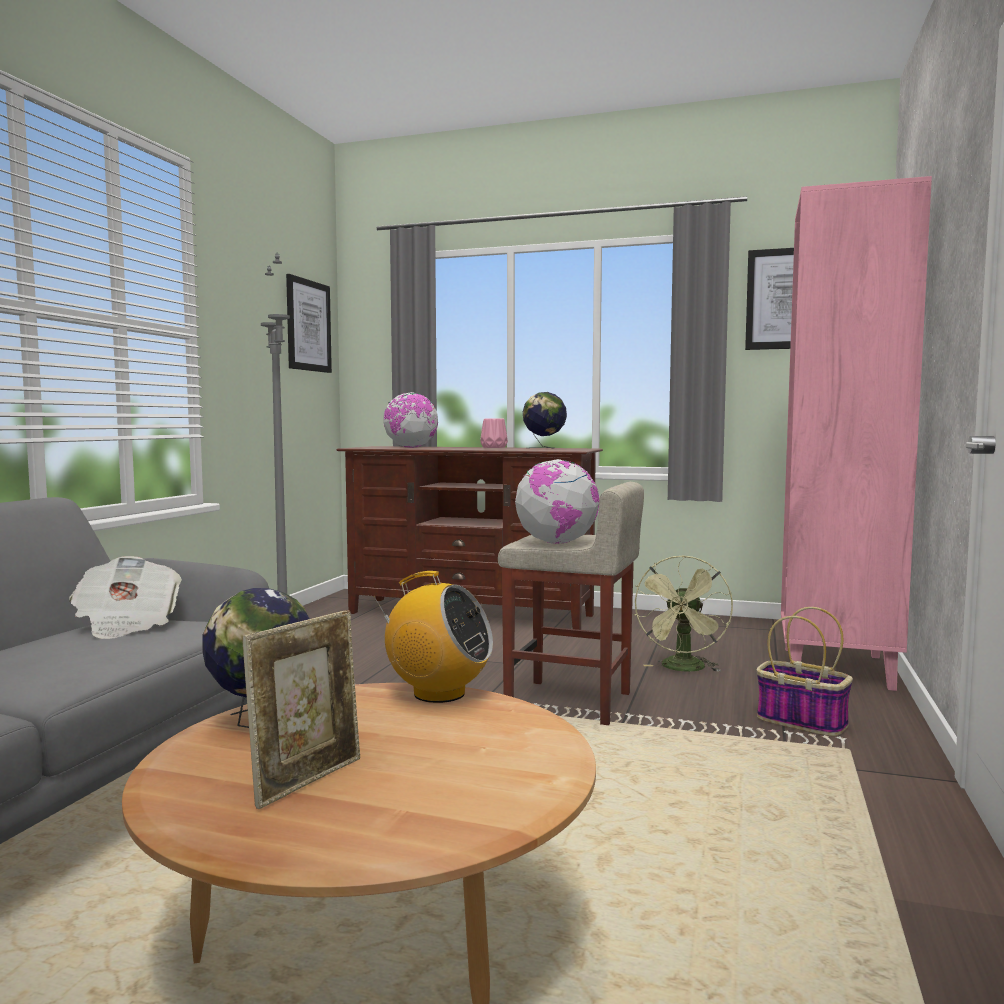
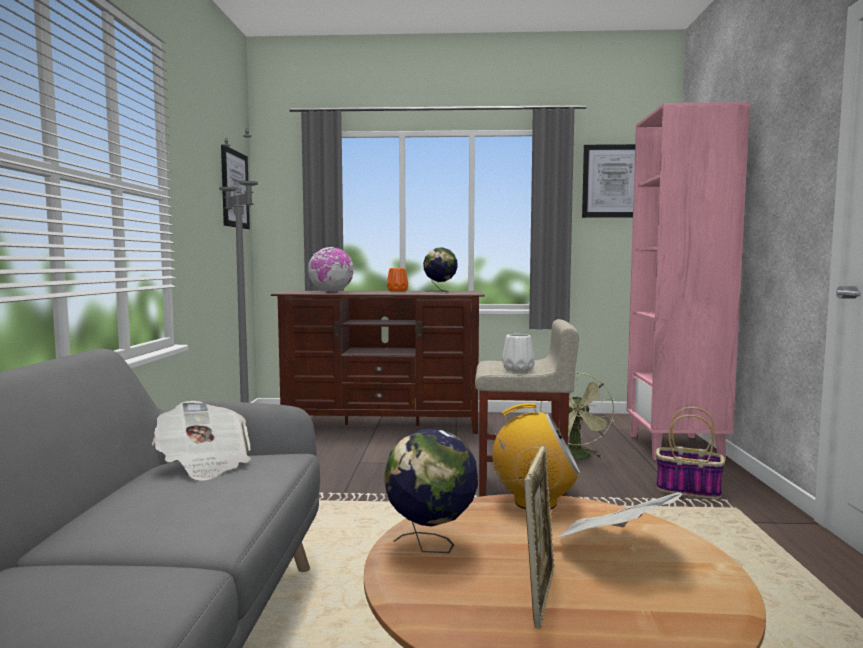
camera: 15 degrees left, 0 degrees up
(460, 747) = (613, 548): none -> newspaper
(494, 447) = (398, 291): pink vase -> orange vase
(557, 543) = (518, 369): globe -> white vase

